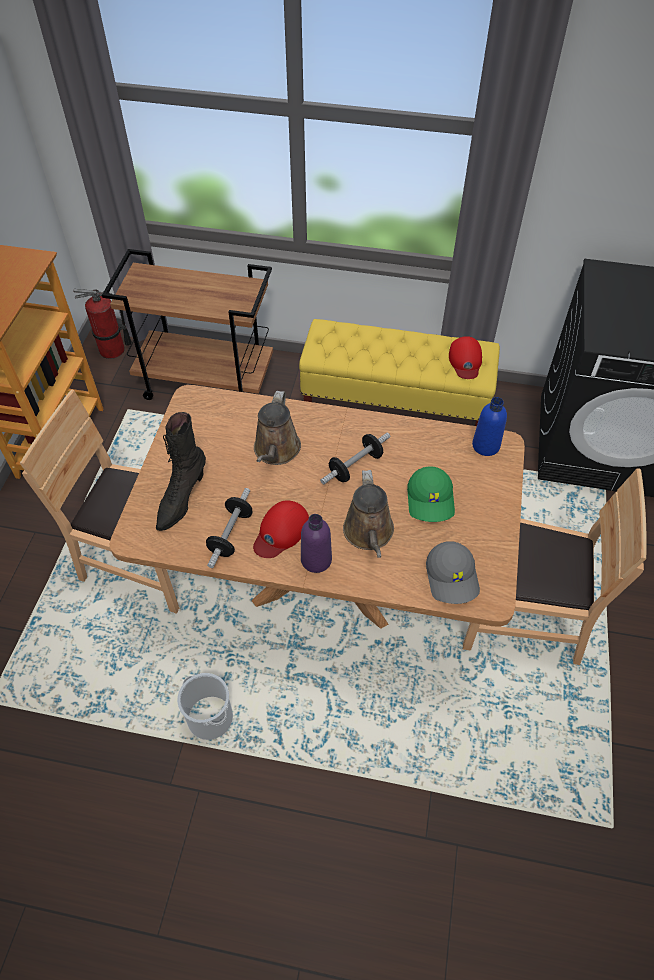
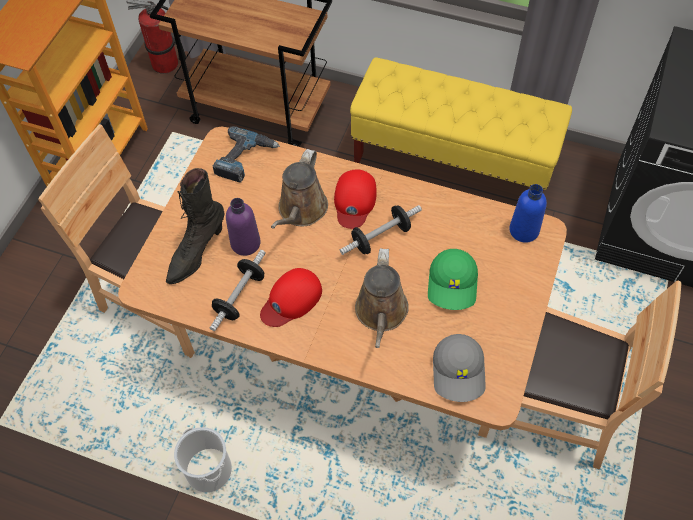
camera: 10 degrees right, 5 degrees up
(214, 411) = (245, 159): none -> power drill
(316, 560) = (322, 335): purple bottle -> purple bottle (245, 243)
(465, 361) = (530, 123): red cap -> red cap (354, 201)

